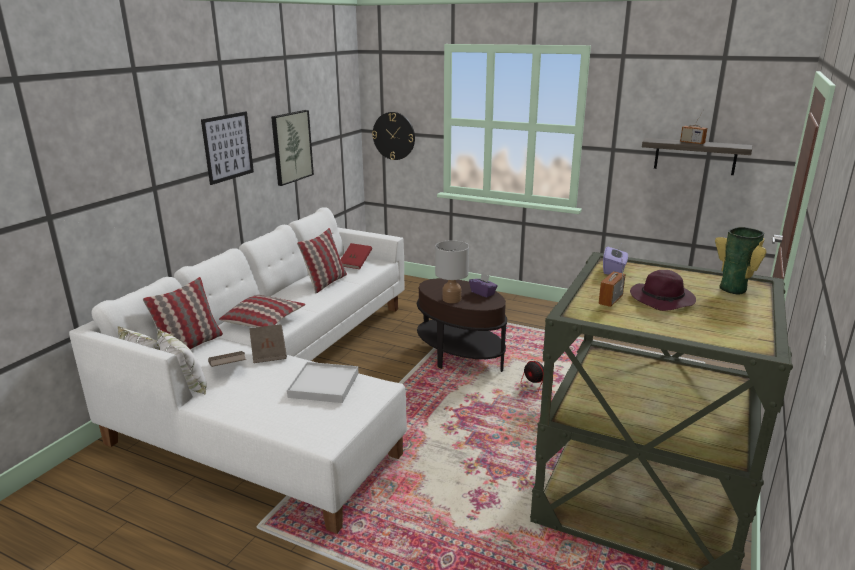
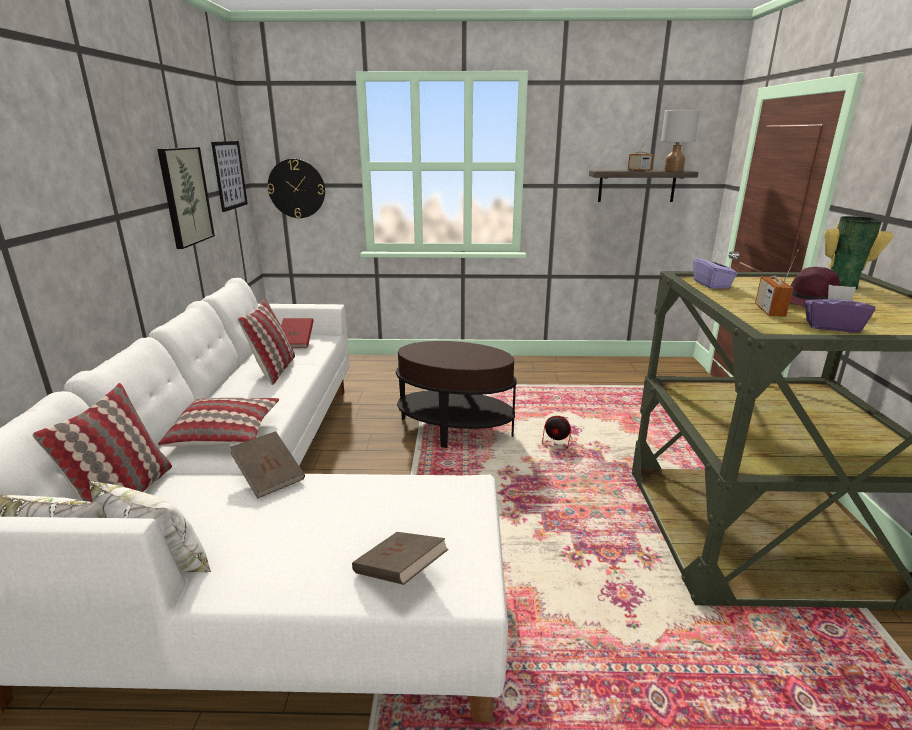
camera: 25 degrees left, 0 degrees up
(228, 147) = (108, 186): picture -> picture (229, 175)
(228, 368) = (220, 517): brown book -> brown book (400, 573)
(323, 385) = (393, 504): white tray -> none
(451, 299) = (452, 362): grey table lamp -> grey table lamp (673, 170)
(483, 293) = (479, 350): purple tissue box -> purple tissue box (832, 327)

